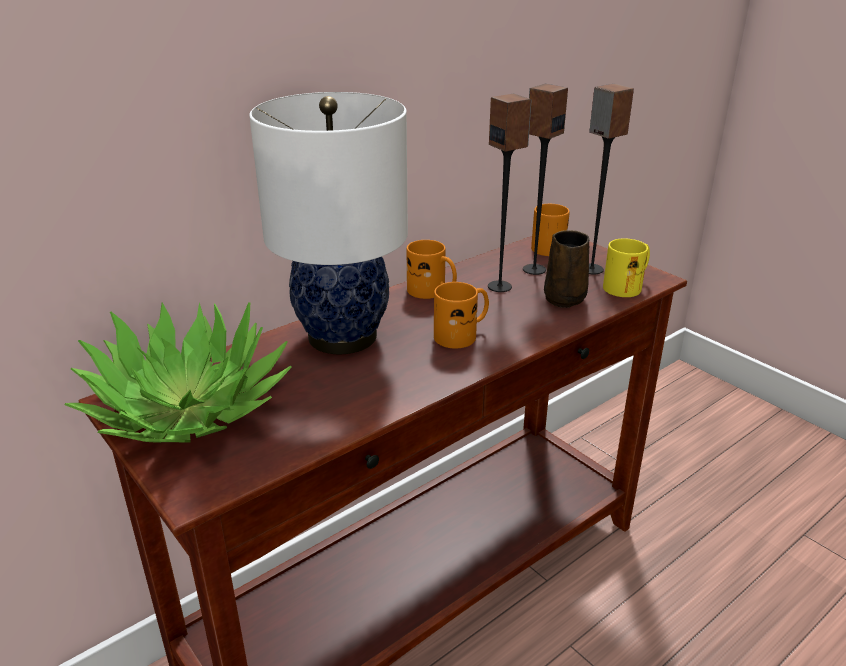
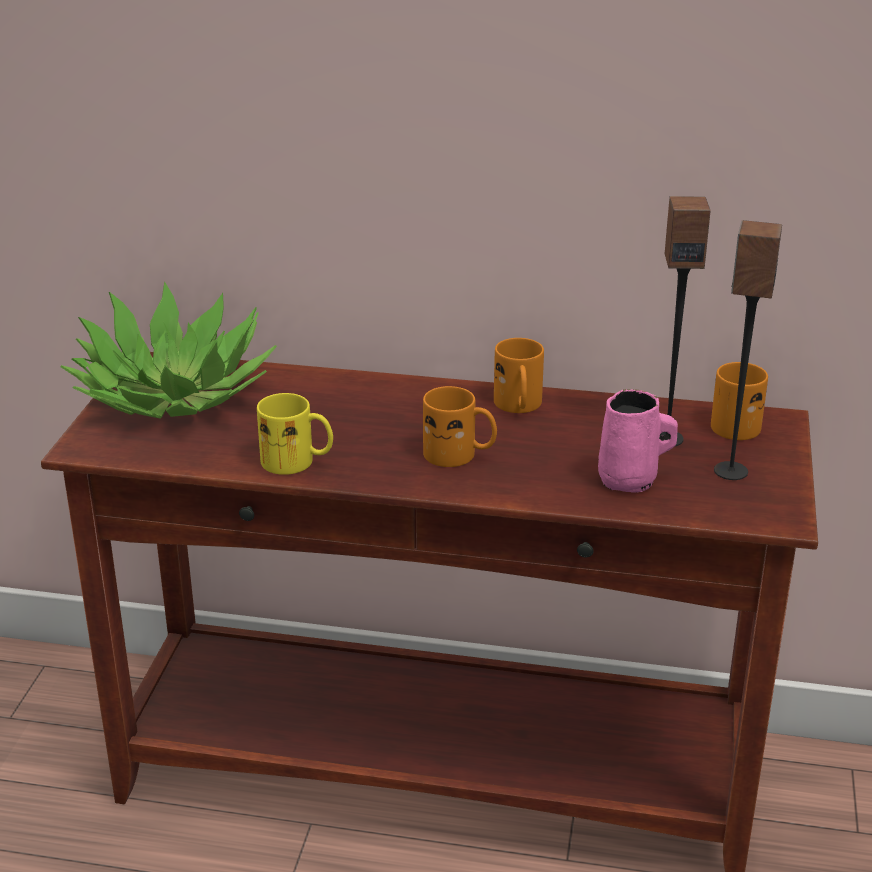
camera: 50 degrees right, 0 degrees up
(342, 336) = (366, 402): white table lamp -> none
(500, 286) = (592, 435): speaker -> none
(565, 298) = (631, 480): brown mug -> pink mug
(627, 286) = (726, 506): yellow mug -> yellow mug (298, 462)

